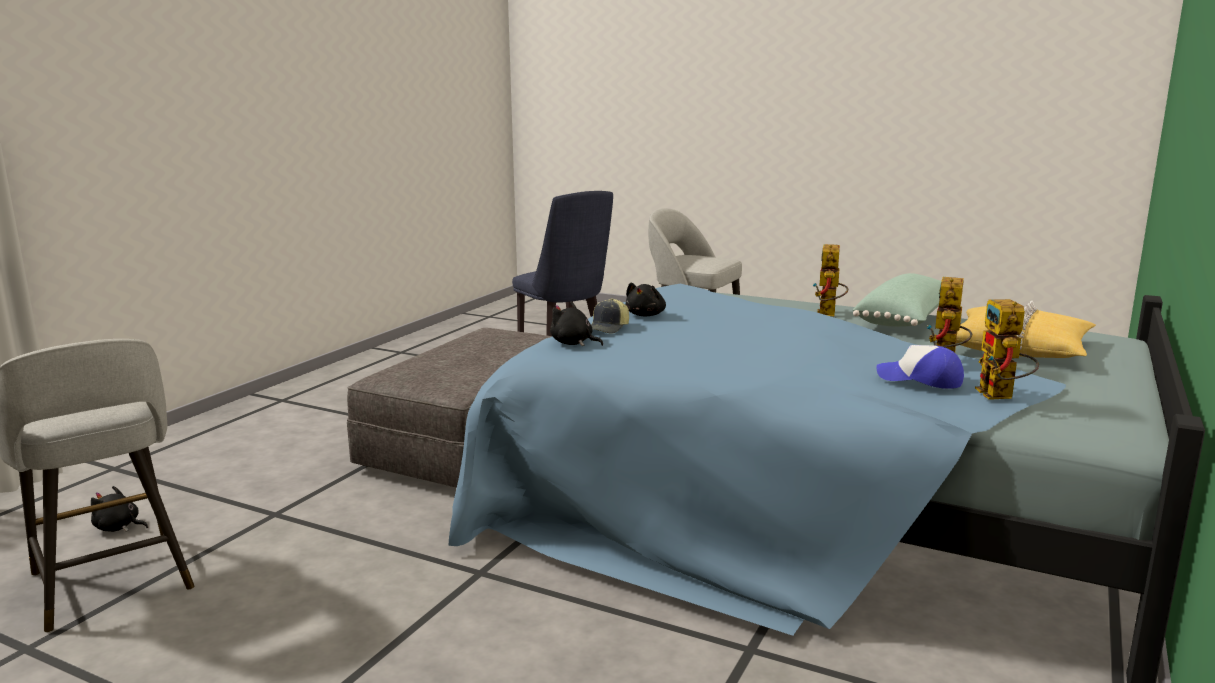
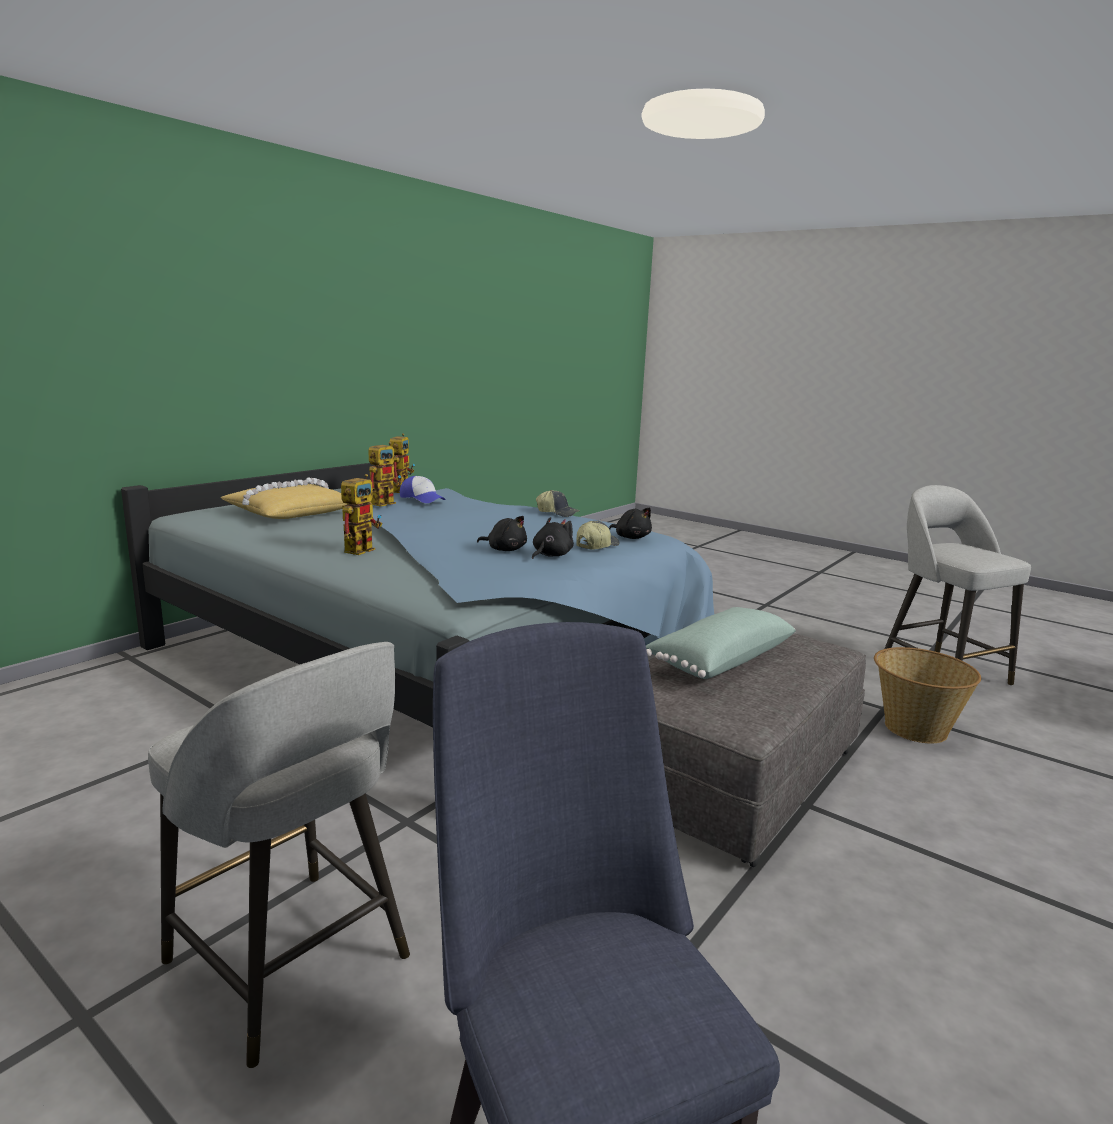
camera: 170 degrees left, 0 degrees up
(119, 527) = (1010, 713): black plush toy -> black plush toy (505, 549)
(269, 495) = (914, 728): none -> basket
(690, 373) = (558, 513): none -> cap
(907, 320) = (303, 538): green pillow -> green pillow (719, 660)

